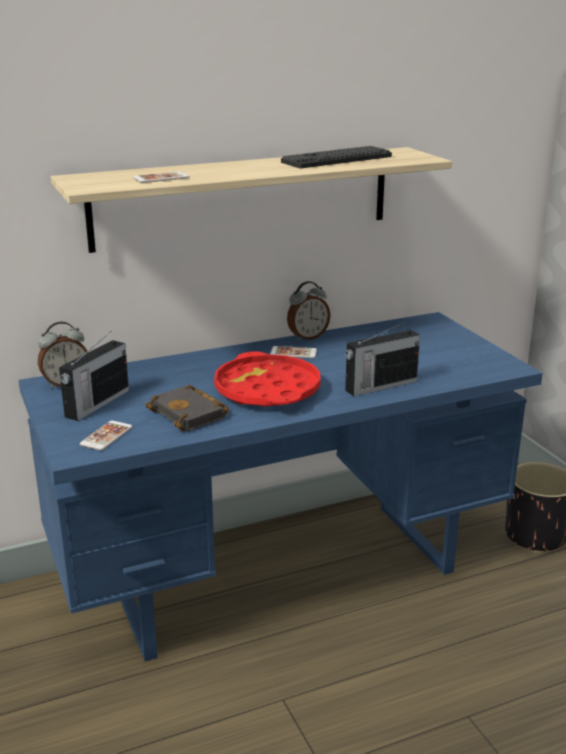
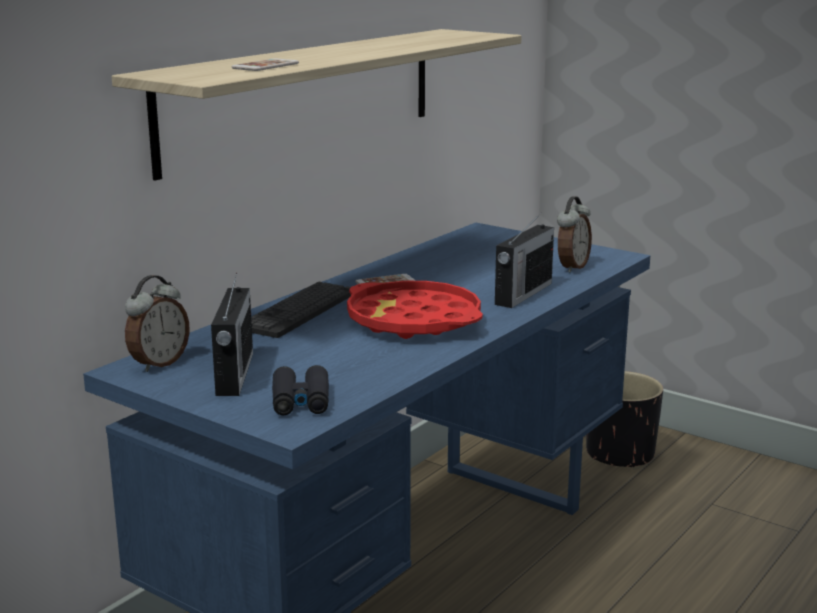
camera: 30 degrees left, 5 degrees down
(106, 436) = (301, 401): phone -> black binoculars
(191, 414) = (365, 359): black book -> none
(307, 337) = (377, 266): alarm clock -> alarm clock (571, 267)
(337, 159) = (406, 40): keyboard -> keyboard (299, 311)

